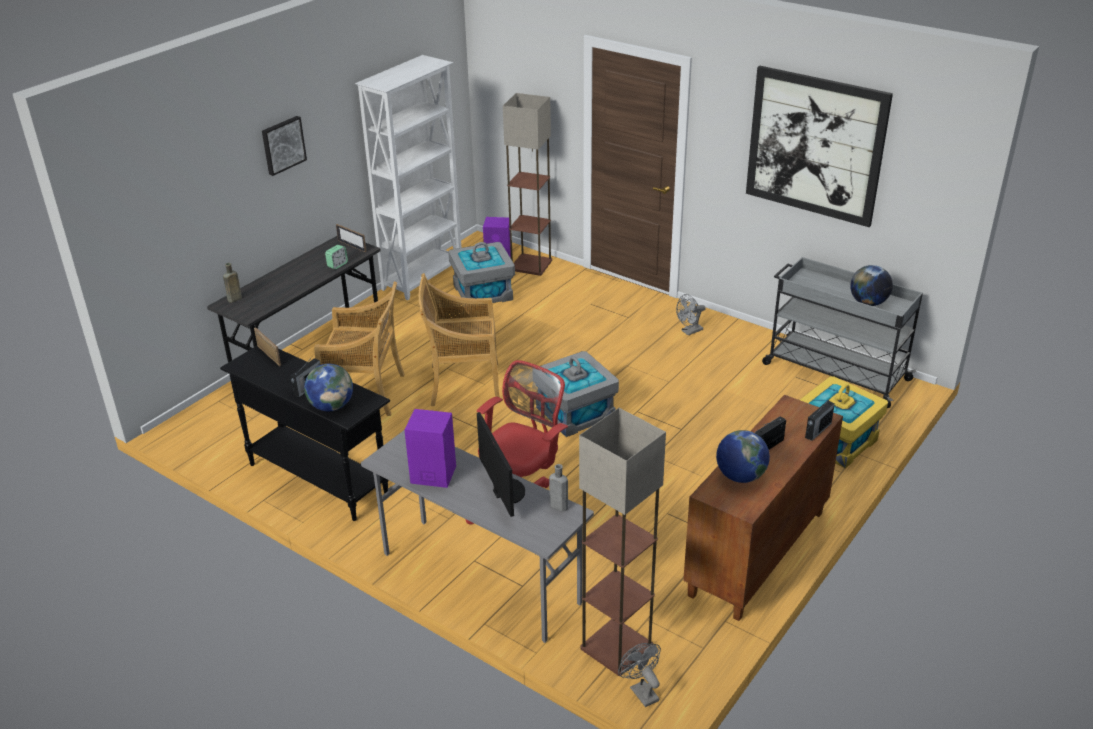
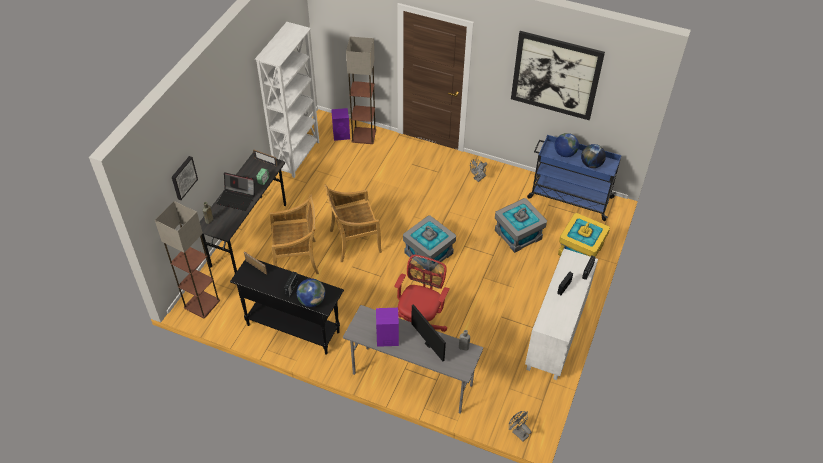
camera: 15 degrees left, 15 degrees up
(282, 145) = (221, 116): picture -> picture (183, 177)
(288, 280) = (237, 198): none -> laptop
(483, 292) = (340, 164): grey storage box -> grey storage box (518, 235)
(616, 646) = (498, 408): floor lamp -> floor lamp (202, 303)
(740, 476) = (555, 311): globe -> globe (564, 153)
(758, 554) = (556, 335): brown cabinet -> white cabinet
(834, 371) = (569, 197): grey cart -> blue cart

